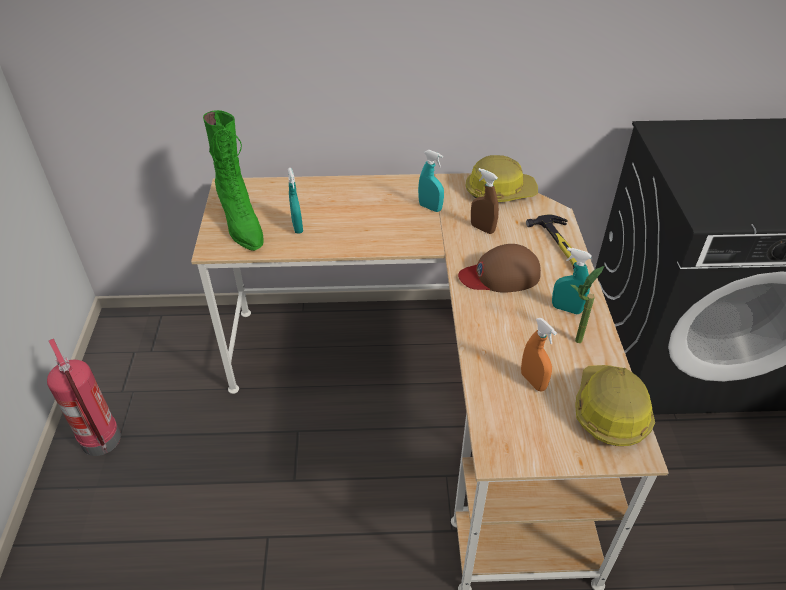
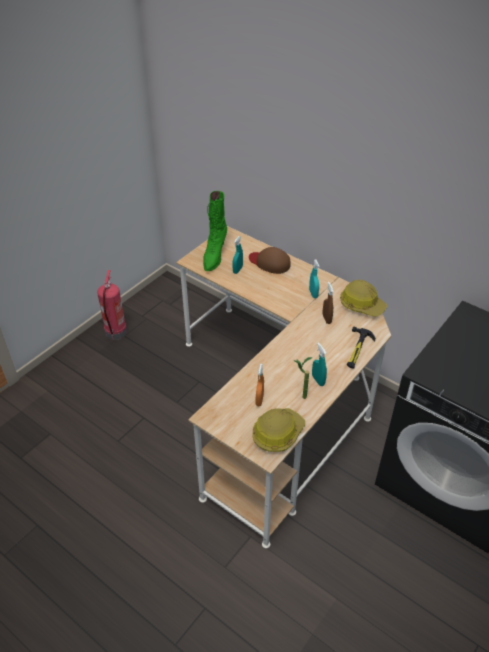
camera: 40 degrees right, 0 degrees up
(500, 275) = (306, 346): brown cap -> brown cap (270, 262)

